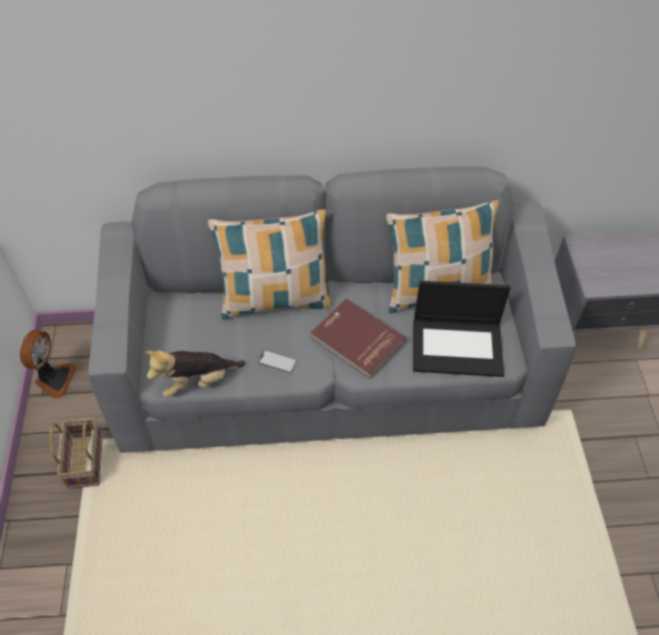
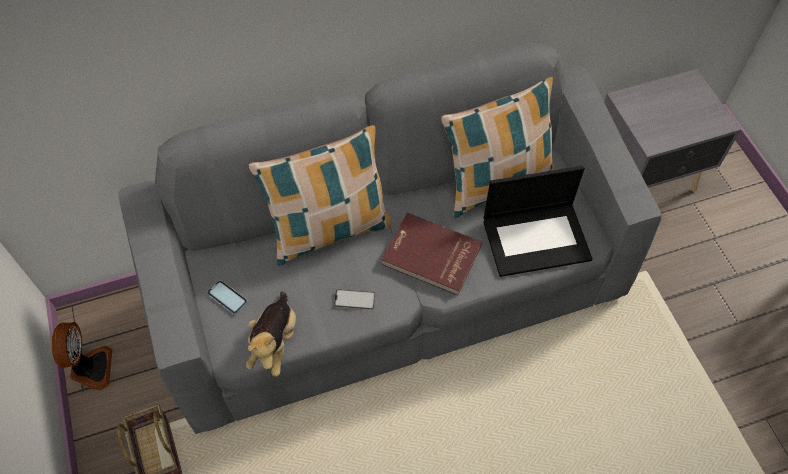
camera: 15 degrees left, 5 degrees up
(170, 336) = (227, 298): none -> phone
(197, 381) = (275, 342): plush toy -> plush toy turned 45 degrees counterclockwise

